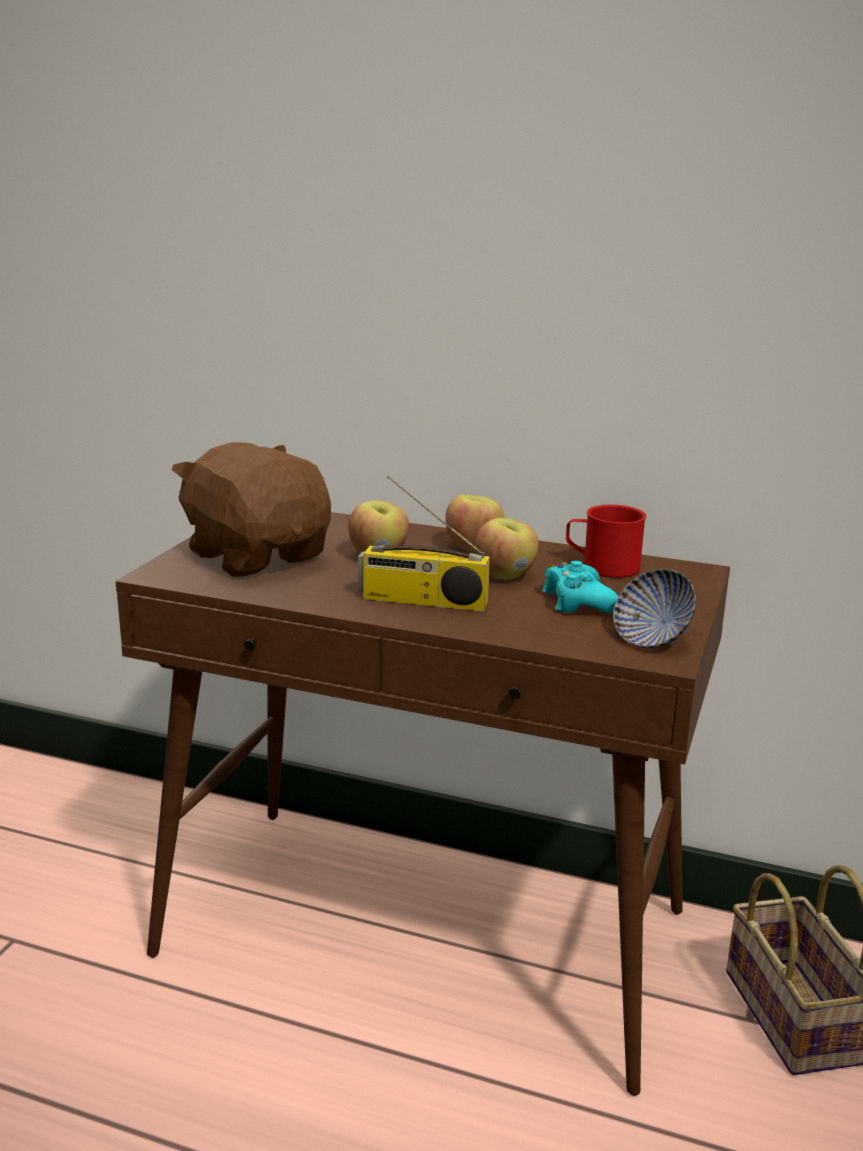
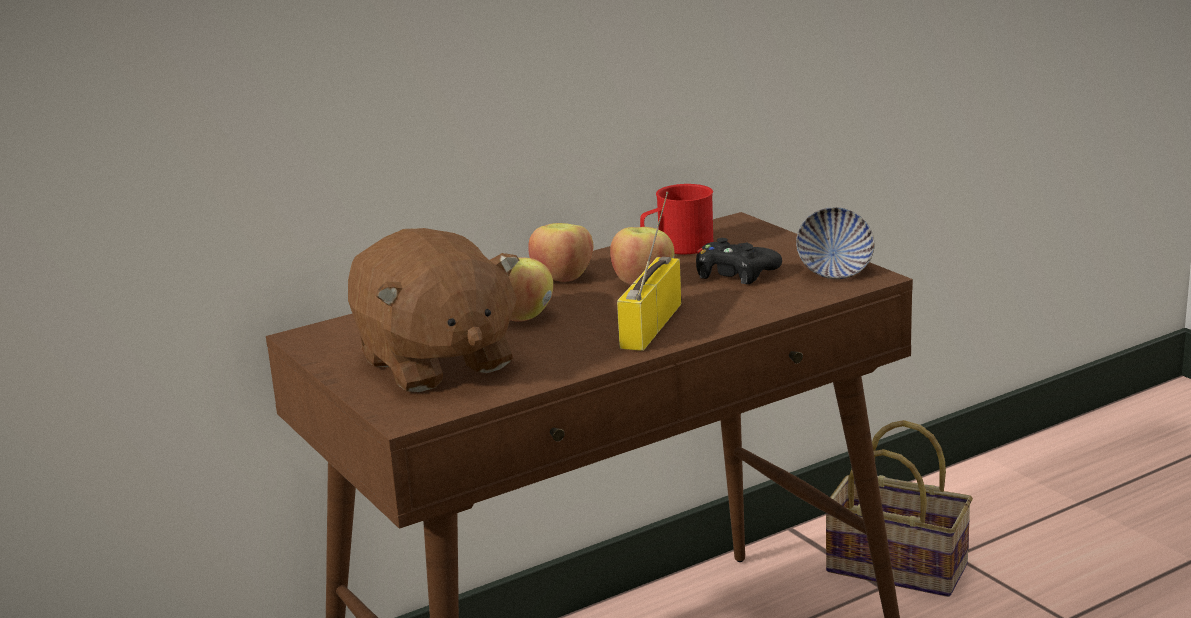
camera: 50 degrees left, 0 degrees up
(257, 556) = (435, 363): brown plush toy -> brown plush toy turned 120 degrees counterclockwise
(421, 601) = (650, 324): radio -> radio turned 150 degrees clockwise
(579, 601) = (734, 273): turquoise game controller -> black game controller

